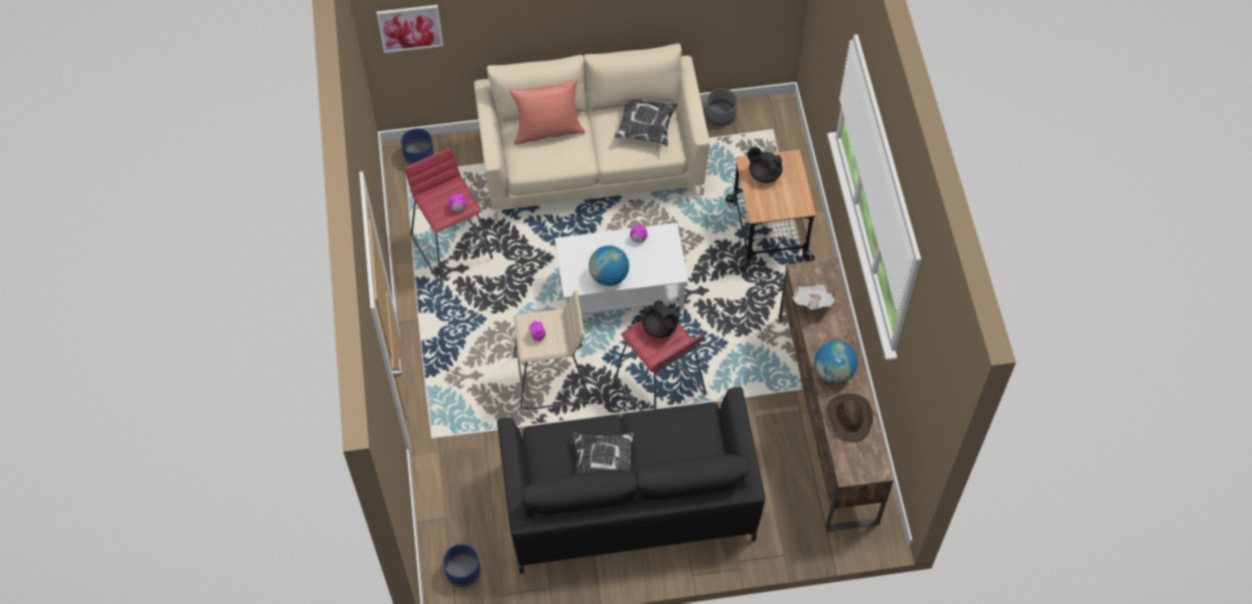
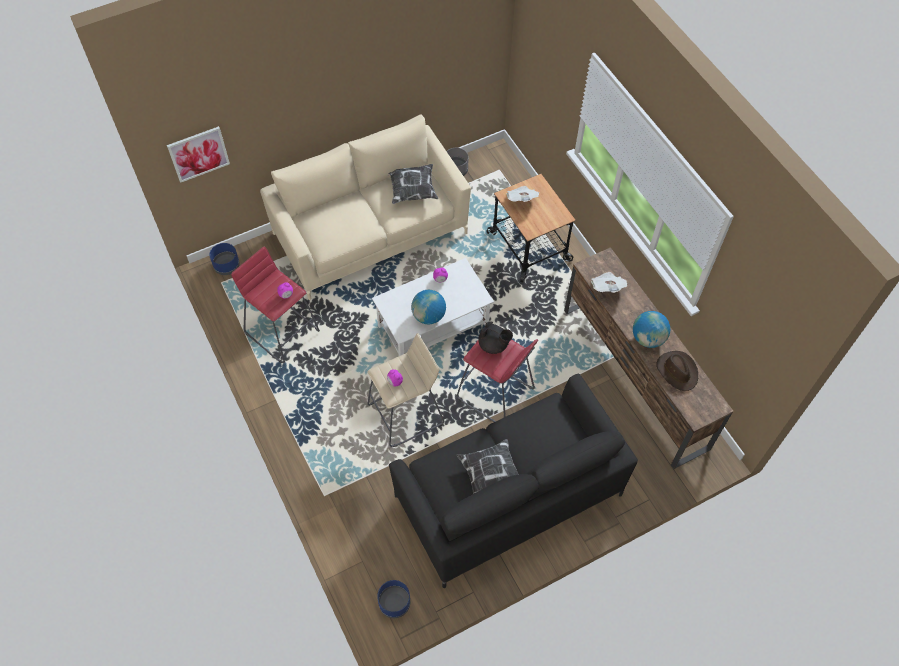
camera: 20 degrees left, 0 degrees up
(548, 130) = (334, 213): red pillow -> none
(764, 173) = (522, 199): black teapot -> newspaper

